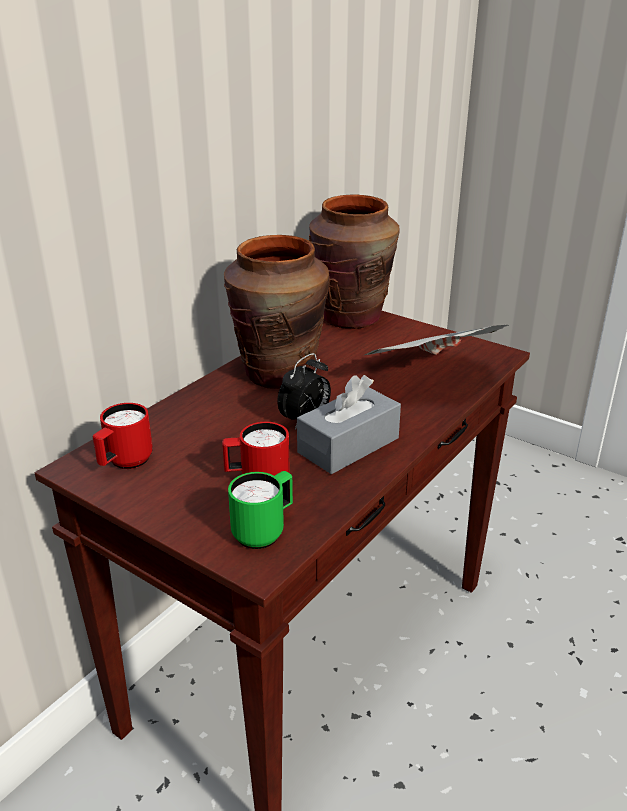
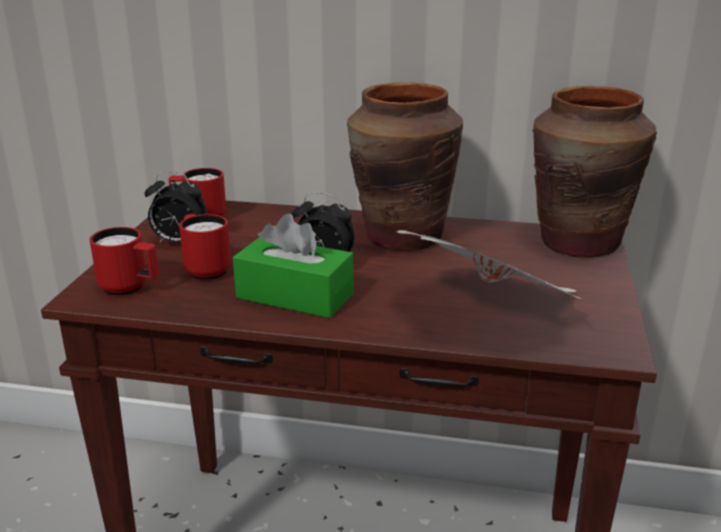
camera: 65 degrees right, 5 degrees down
(177, 486) = (178, 242): none -> alarm clock
(264, 531) = (130, 288): green mug -> red mug
(348, 445) = (295, 296): grey tissue box -> green tissue box

